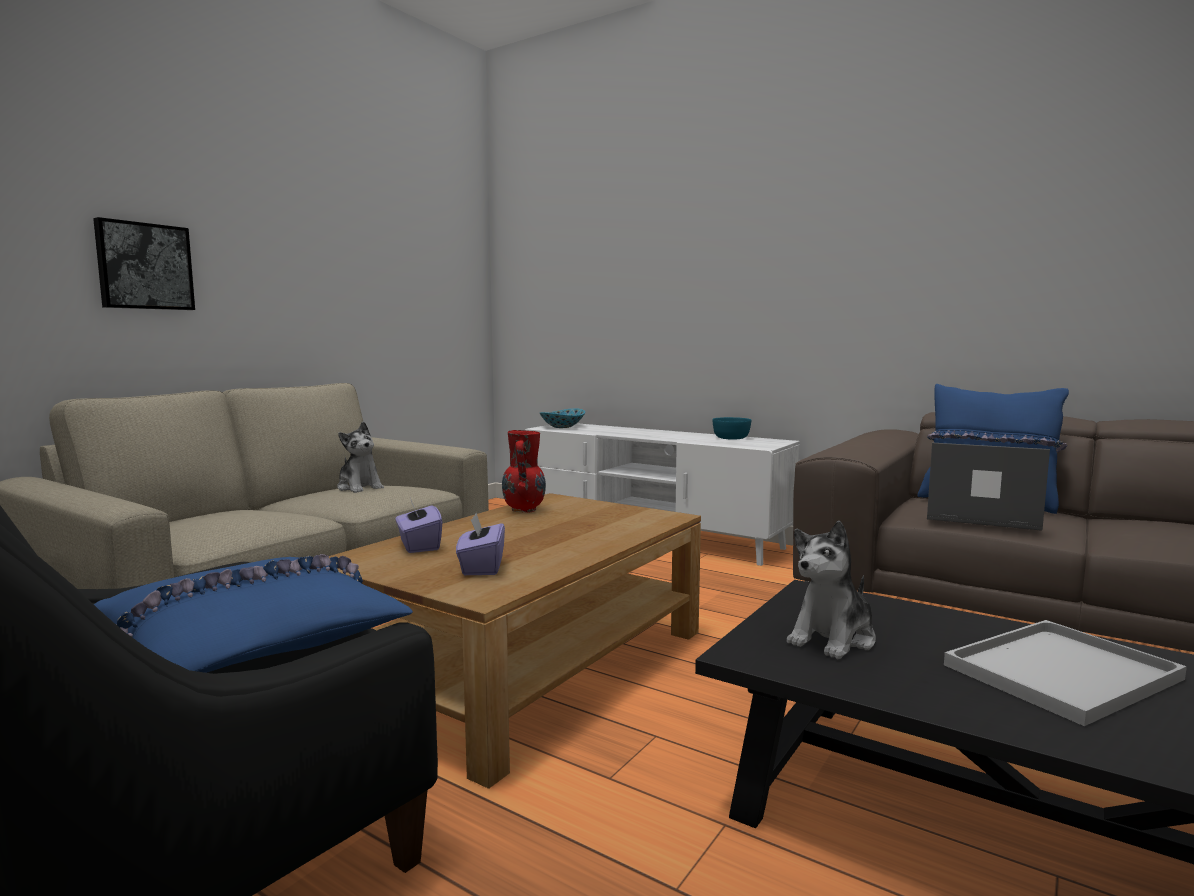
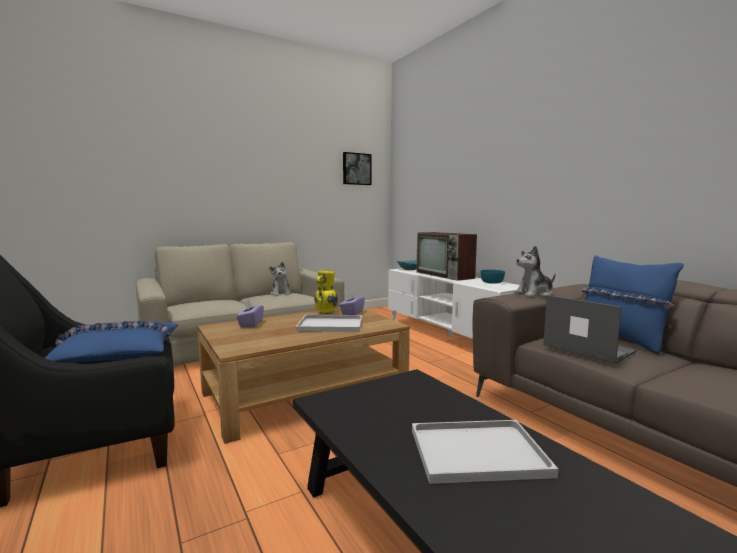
camera: 25 degrees right, 0 degrees up
(144, 266) = (203, 188): picture -> picture (356, 169)
(481, 567) = (256, 337): purple tissue box -> purple tissue box (352, 313)
(524, 510) = (326, 312): red vase -> yellow vase
(575, 528) = (332, 324): none -> white tray
(640, 432) = (445, 275): none -> television
(833, 639) = (377, 404): plush toy -> plush toy (534, 294)

